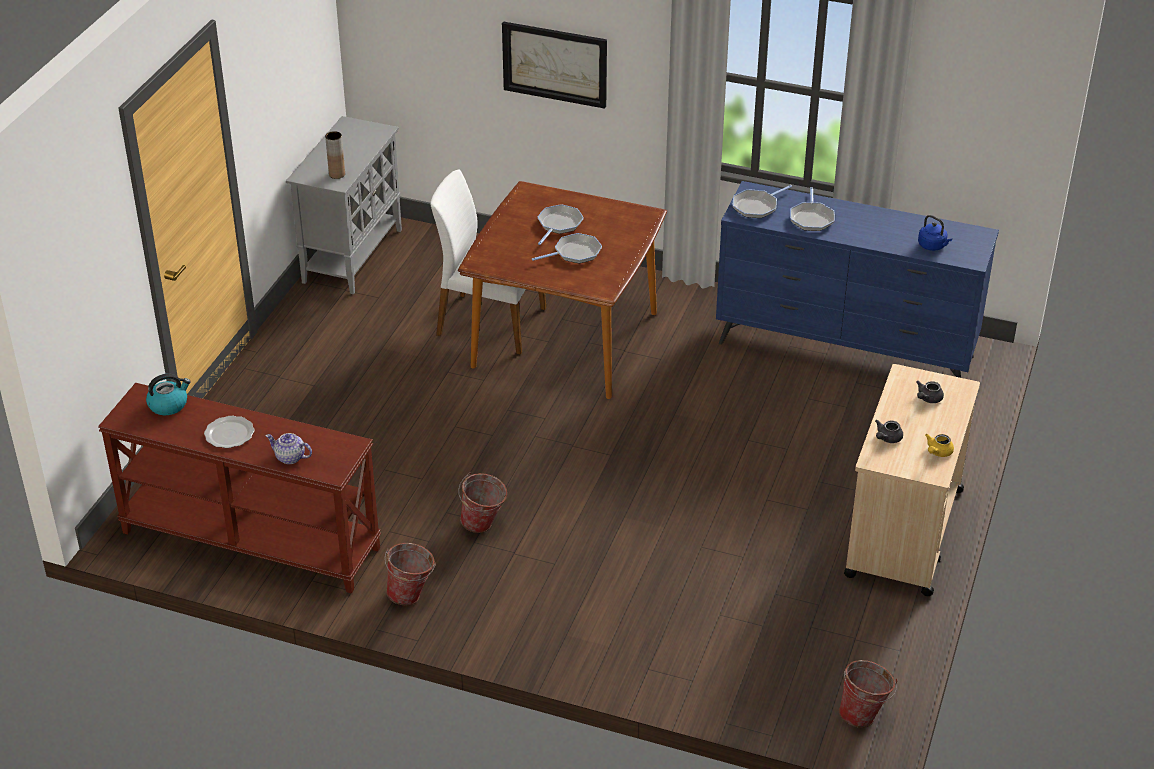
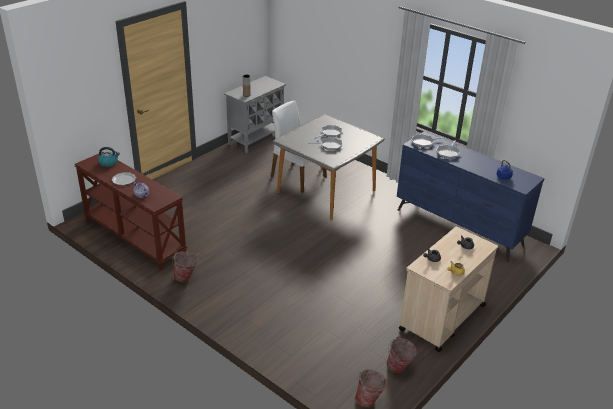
camera: 20 degrees right, 5 degrees down
(484, 526) = (238, 258): bucket -> bucket (399, 369)
(555, 64) = (352, 62): picture -> none
(564, 341) = (326, 192): brown dining table -> grey dining table

